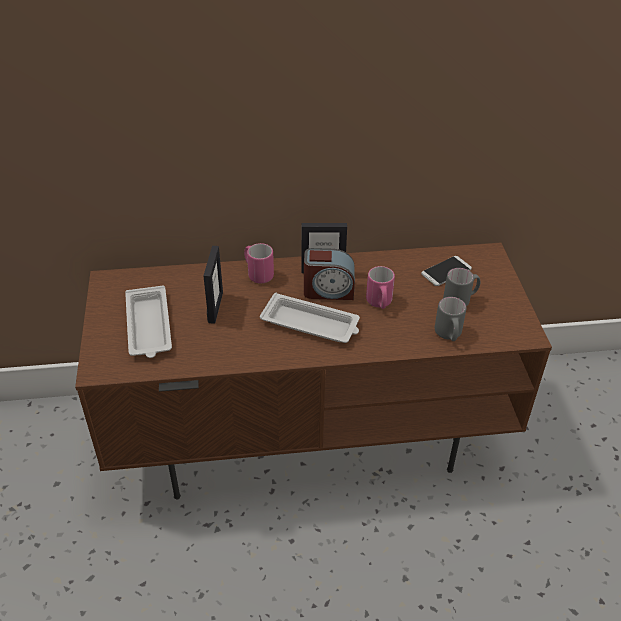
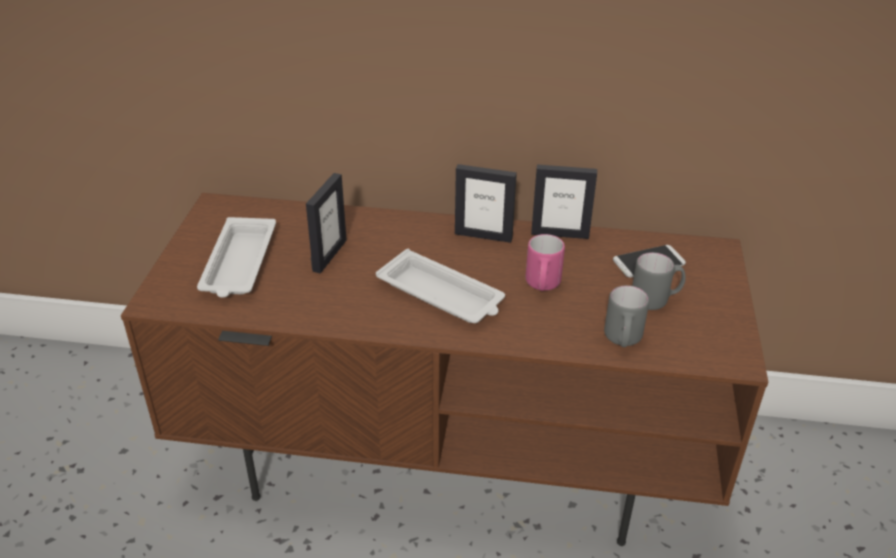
camera: 15 degrees right, 5 degrees down
(257, 274) = (399, 226): pink mug -> none
(328, 290) = (481, 259): alarm clock -> none
(377, 260) = (560, 234): none -> picture frame

